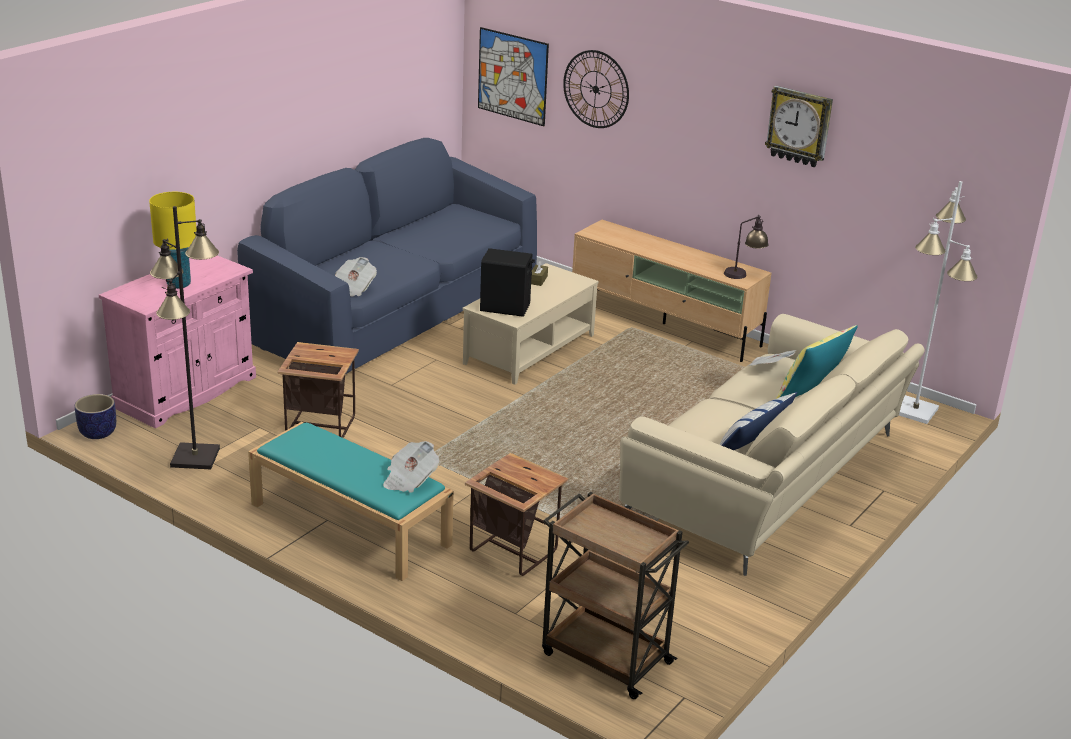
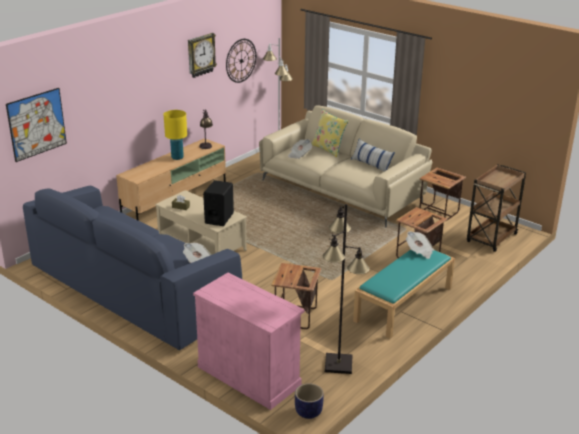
camera: 85 degrees left, 0 degrees up
(178, 284) = (254, 299): yellow table lamp -> yellow table lamp (177, 158)
(596, 89) = (94, 99): wall clock -> wall clock (241, 60)
(708, 595) = (439, 212): none -> side table

